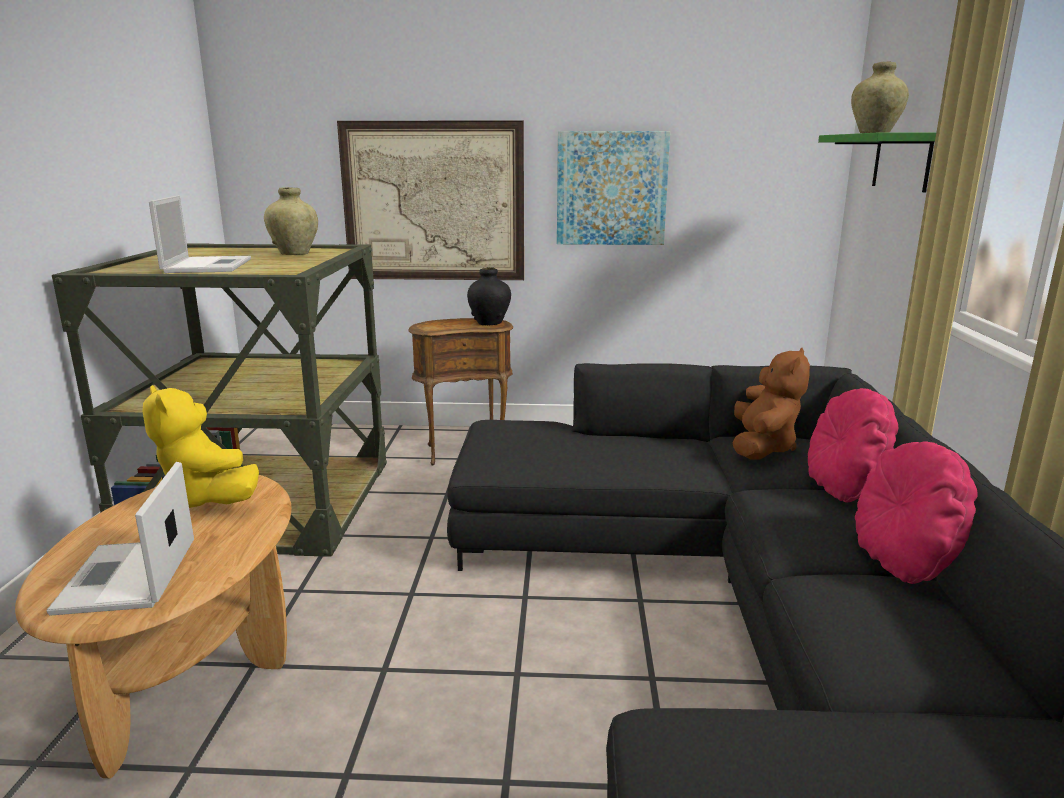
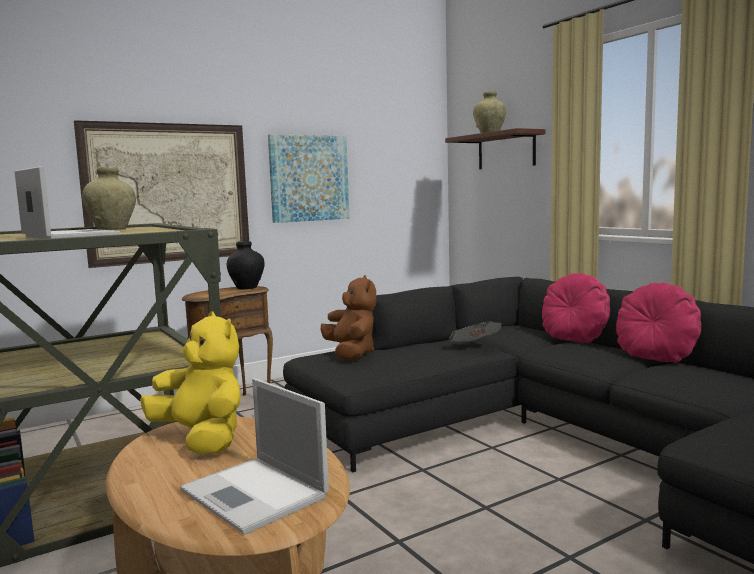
camera: 35 degrees left, 10 degrees down
(207, 500) = (202, 439): yellow plush toy -> yellow plush toy turned 150 degrees counterclockwise
(688, 461) = (474, 347): none -> newspaper
(762, 447) = (503, 331): brown plush toy -> brown plush toy (351, 354)
(901, 161) = (506, 150): green shelf -> brown shelf

